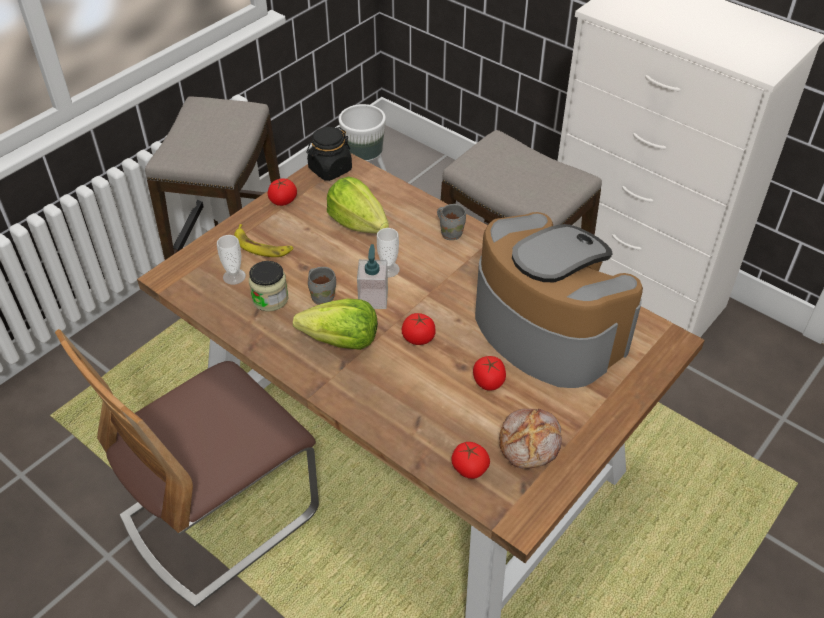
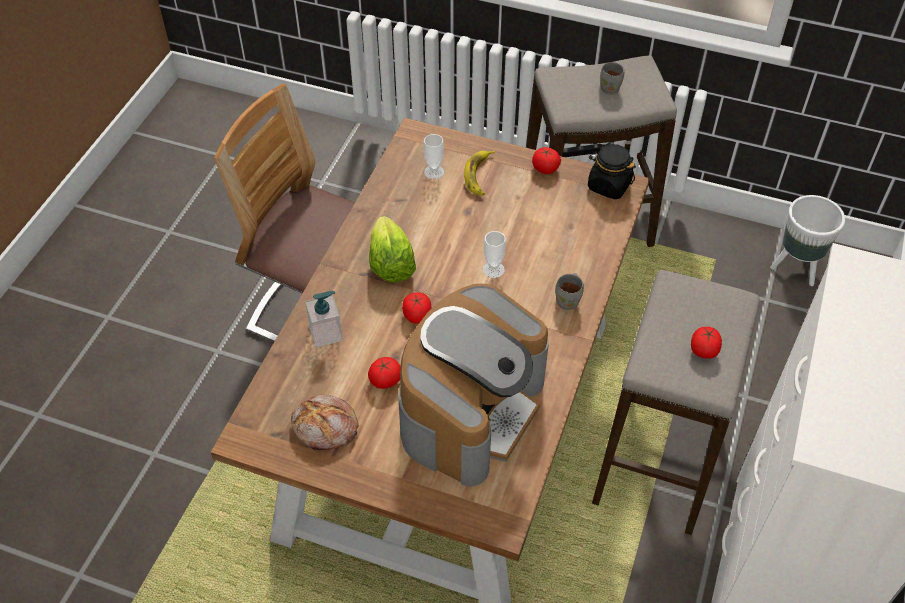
camera: 70 degrees right, 5 degrees up
(270, 299) = (418, 203): jar -> none
(323, 296) = (438, 236): grey mug -> grey mug (611, 89)
(358, 223) = (544, 229): lettuce -> none
(373, 298) = (451, 270): soap dispenser -> soap dispenser (326, 333)
(469, 468) = (284, 391): tomato -> tomato (703, 350)

